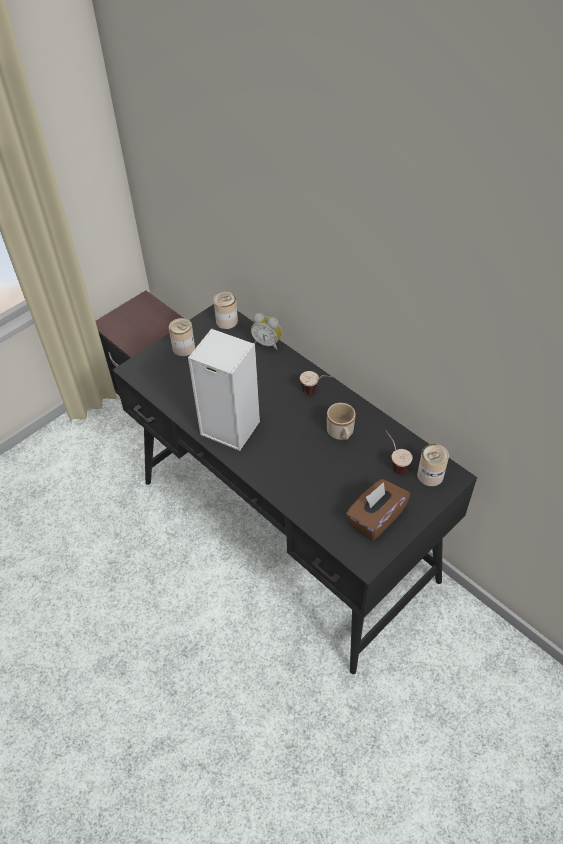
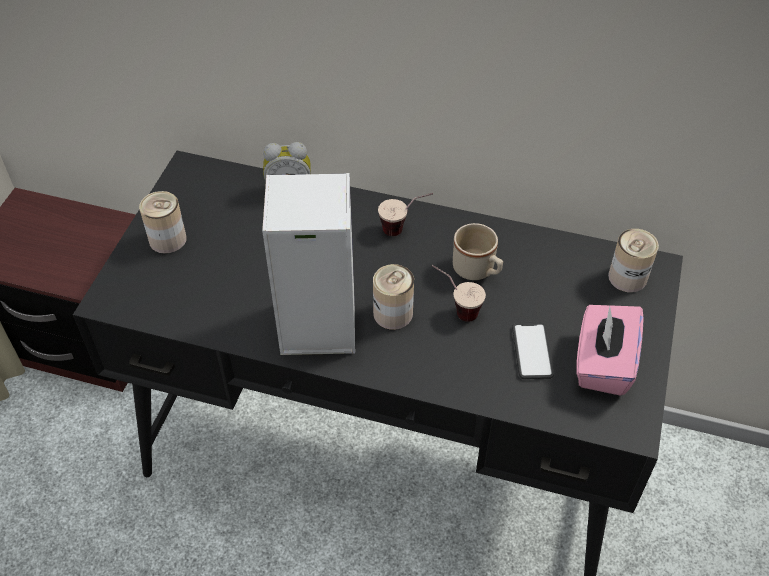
camera: 30 degrees left, 0 degrees up
(226, 321) = (207, 178): can -> can (393, 313)
(339, 493) = (532, 351): none -> phone
(375, 518) = (602, 364): brown tissue box -> pink tissue box
(394, 463) = (573, 281): cup -> cup (455, 309)

